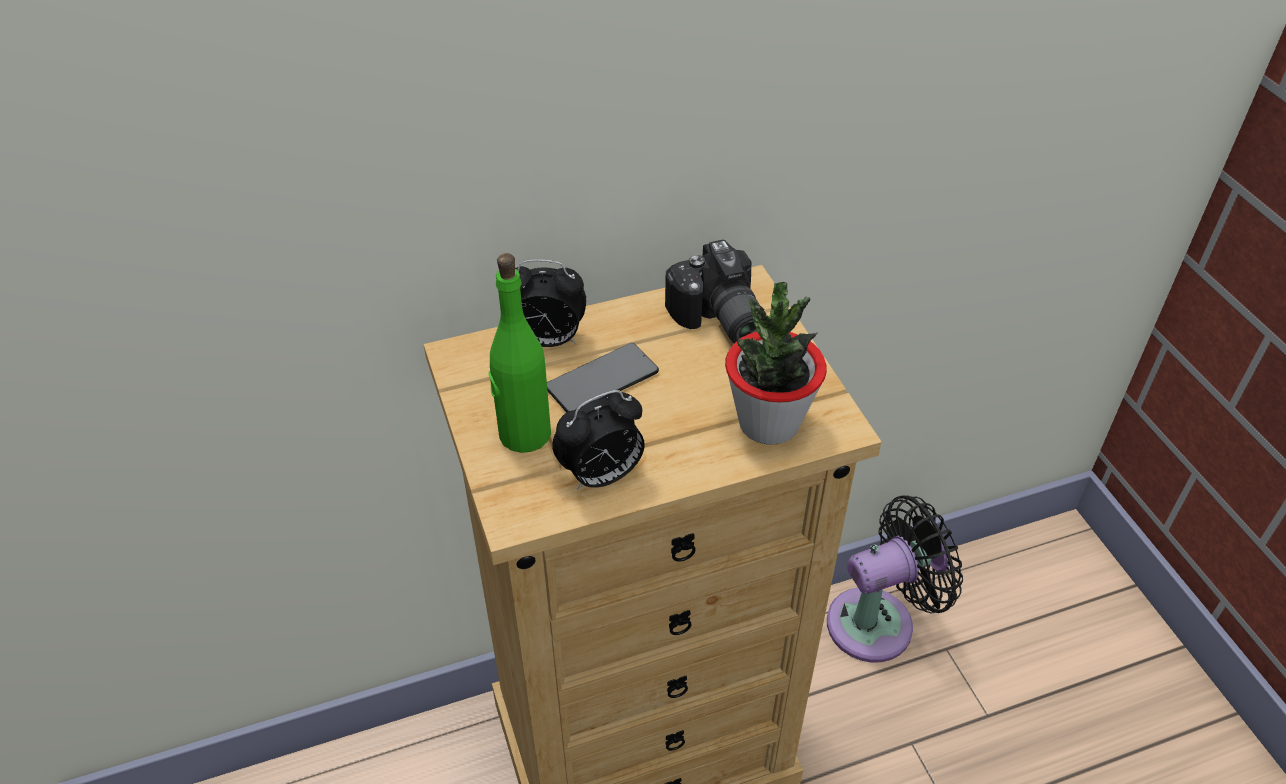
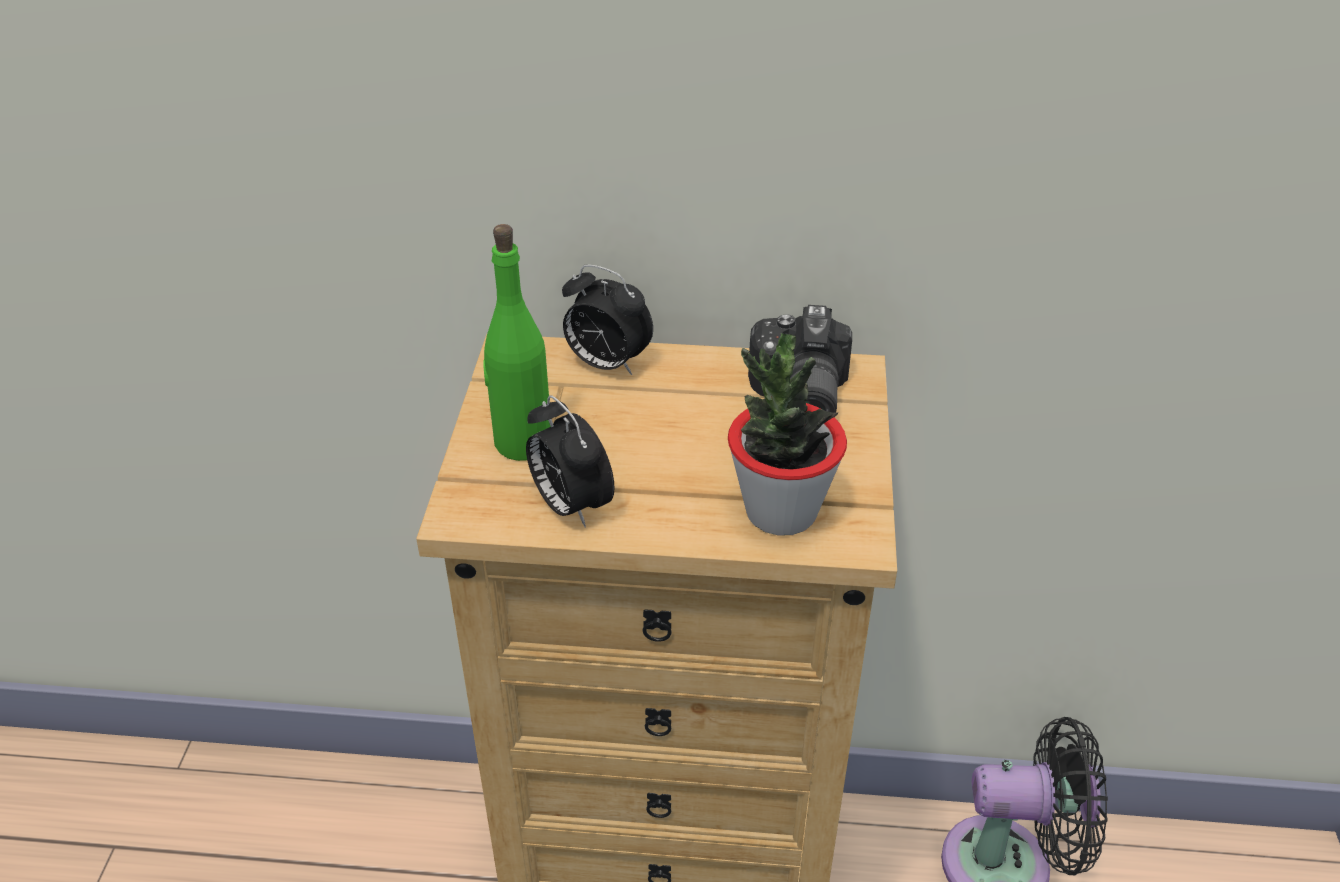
camera: 25 degrees right, 5 degrees down
(601, 476) = (570, 505): alarm clock -> alarm clock turned 60 degrees clockwise
(602, 380) = (634, 417): phone -> none

